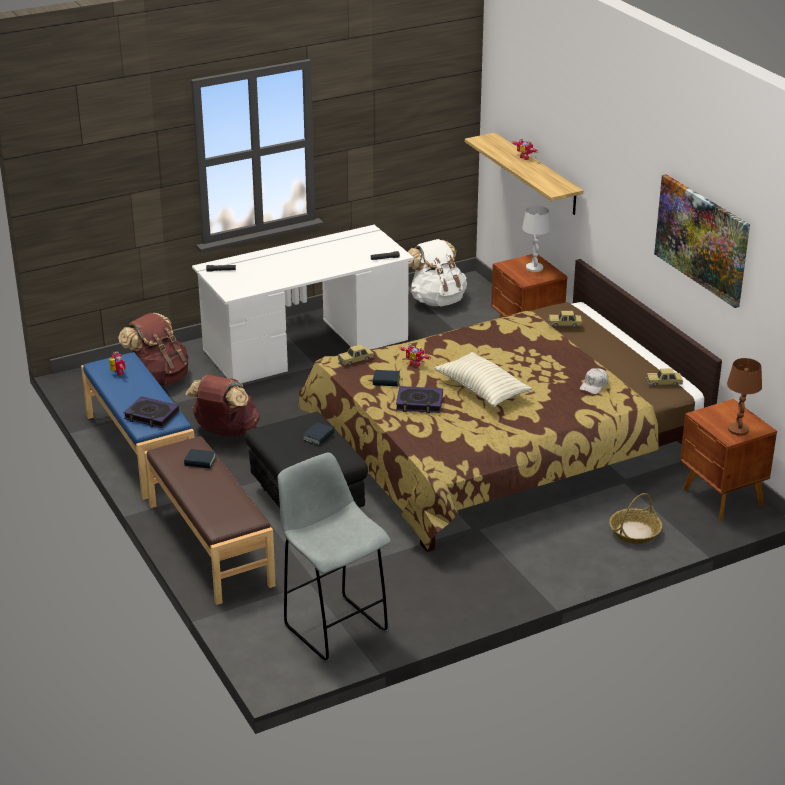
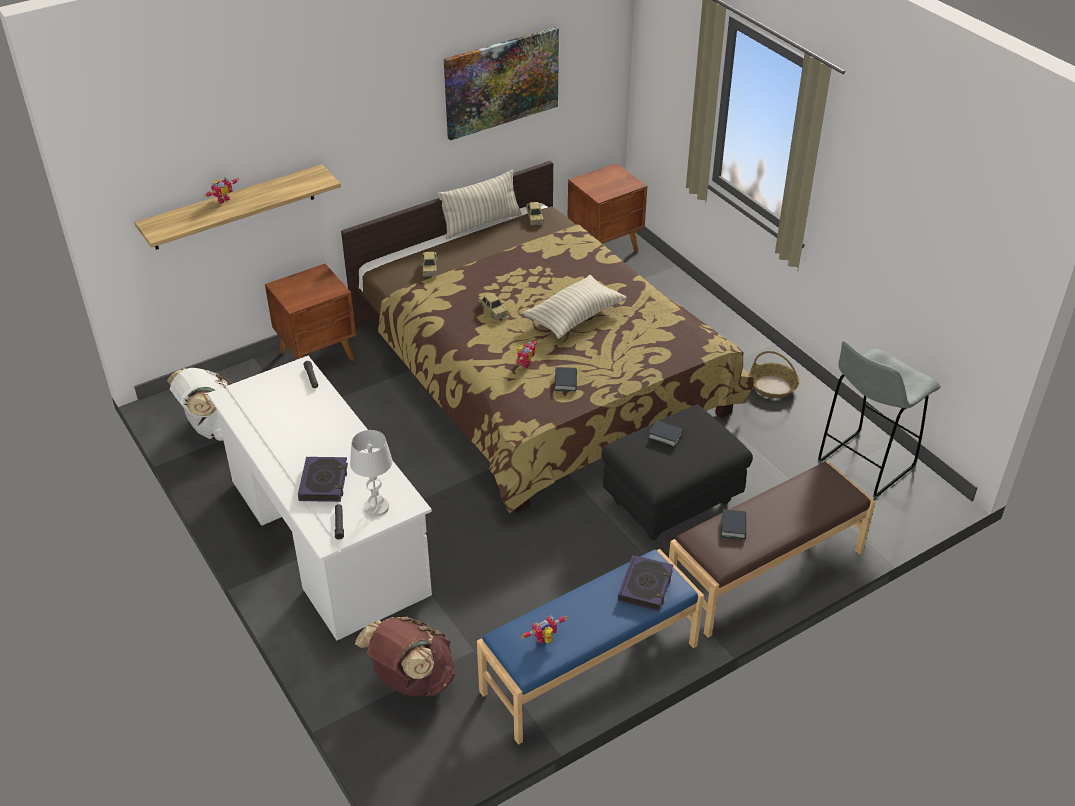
camera: 95 degrees left, 10 degrees up
(225, 432) = (539, 590): brown backpack -> none
(356, 360) = (521, 408): toy car -> toy car (493, 310)
(419, 403) = (607, 356): book -> book (324, 482)
(534, 268) = (304, 284): white table lamp -> white table lamp (376, 507)
(594, 385) = (553, 251): white cap -> none
(634, 532) = (667, 294): basket -> basket (773, 386)
(650, 355) = (481, 224): none -> pillow
(738, 429) = (620, 179): brown table lamp -> none

